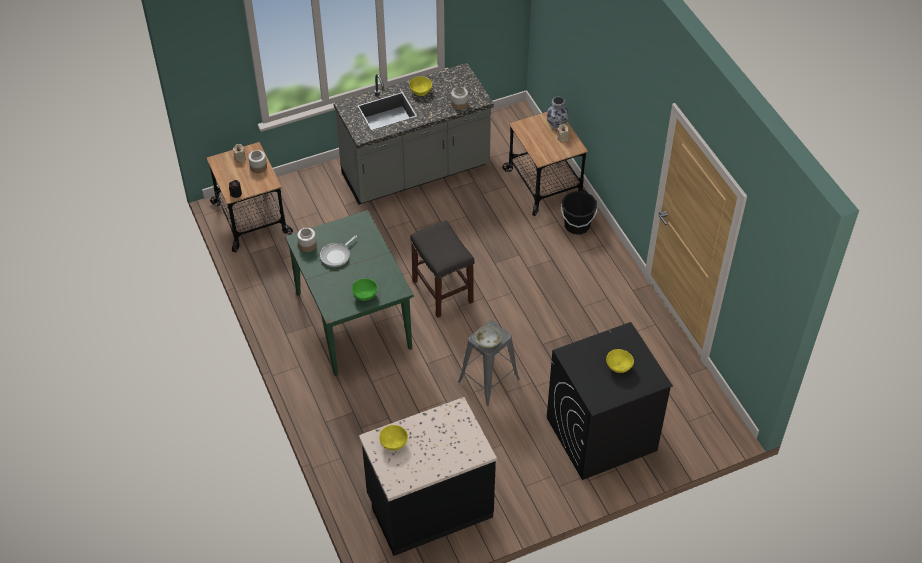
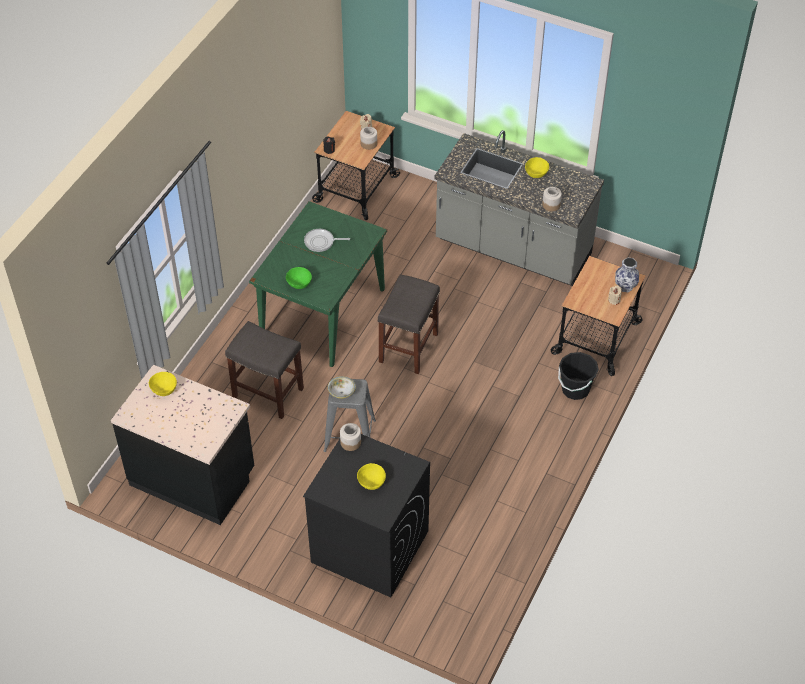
camera: 50 degrees right, 0 degrees up
(307, 245) = (313, 219): jar -> jar (350, 442)
(394, 405) = (267, 393): none -> grey stool

